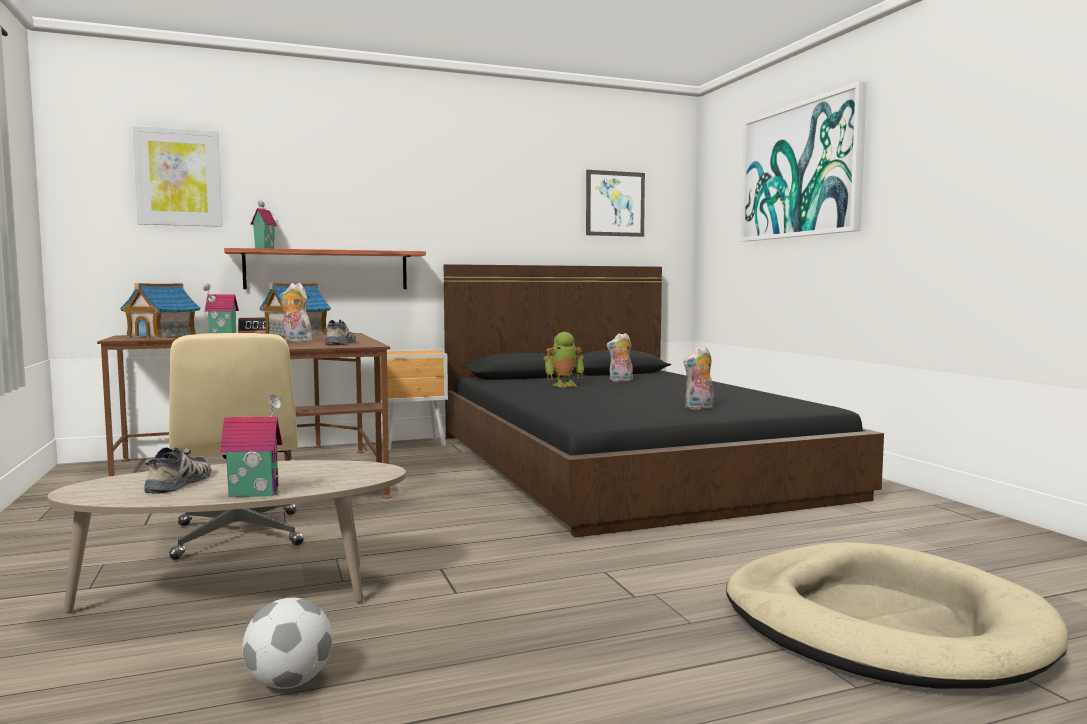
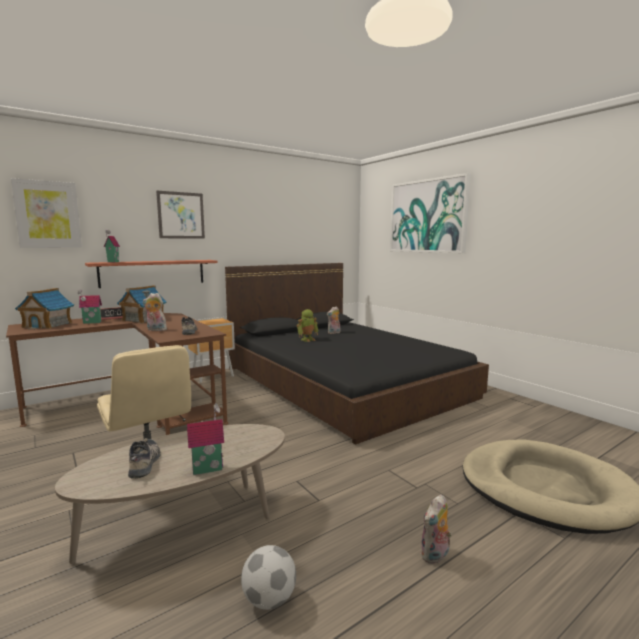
camera: 15 degrees left, 5 degrees up
(615, 203) = (318, 227): picture -> picture (181, 215)
(699, 408) = (399, 357): plush toy -> plush toy (435, 556)

